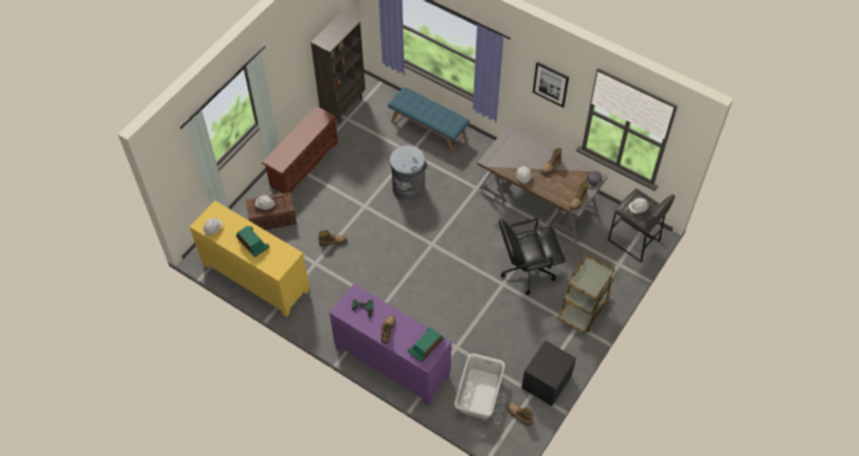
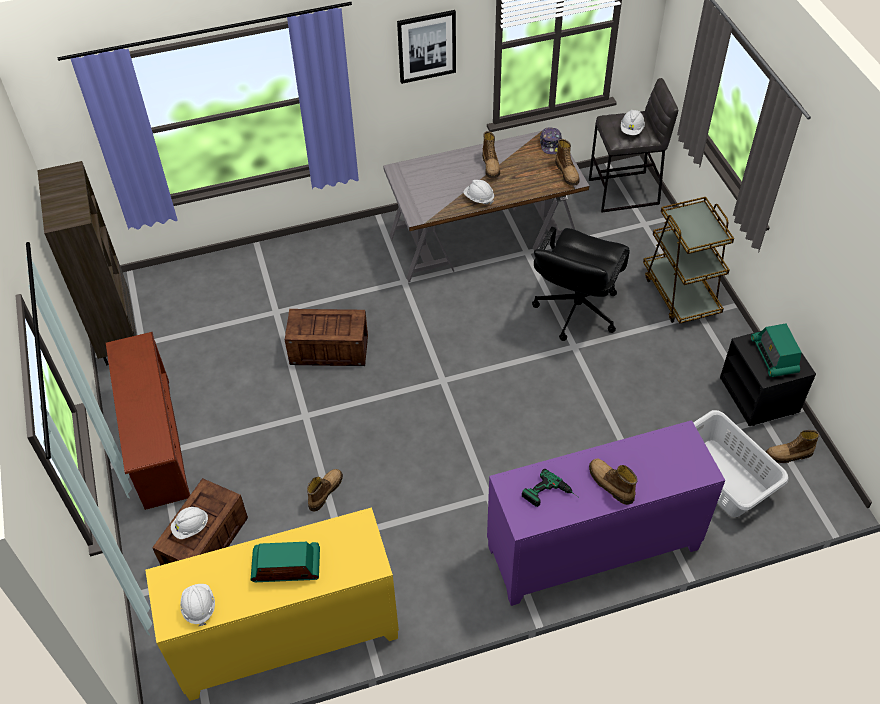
camera: 50 degrees left, 5 degrees down
(408, 188) = (330, 349): grey trash can -> crate
(426, 346) = (677, 455): radio -> radio (774, 356)
(428, 129) = (262, 271): blue bench -> none

